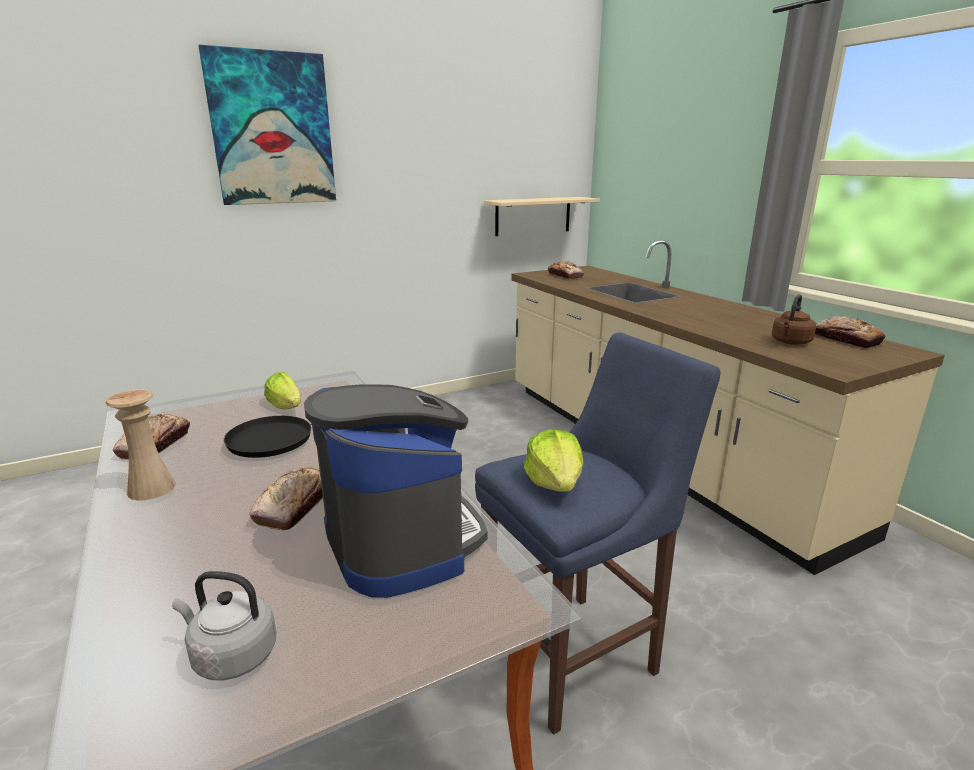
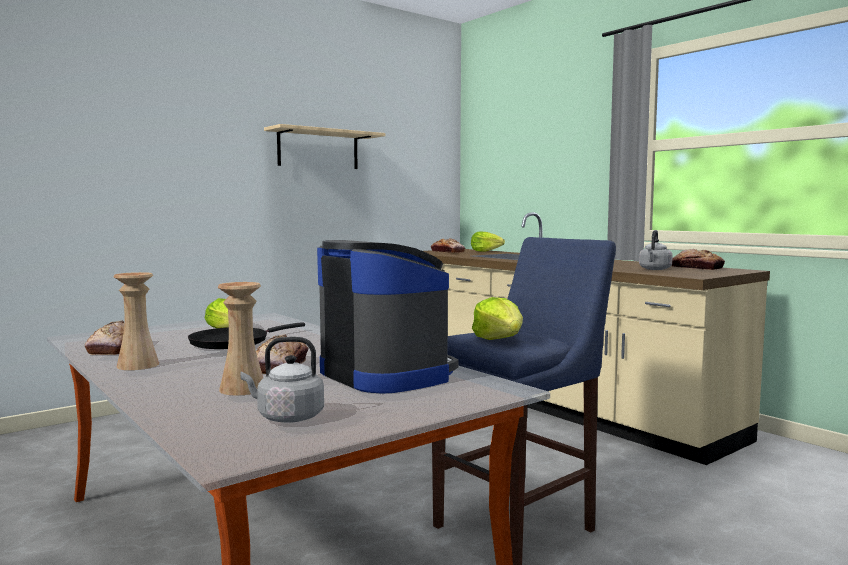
camera: 10 degrees left, 15 degrees down
(224, 564) = (242, 389): none -> beige vase
(272, 129) = (184, 115): picture -> none
(533, 216) = (411, 205): beige shelf -> beige shelf (318, 149)
(608, 275) = (485, 251): none -> lettuce
(790, 342) = (654, 269): brown kettle -> grey kettle

